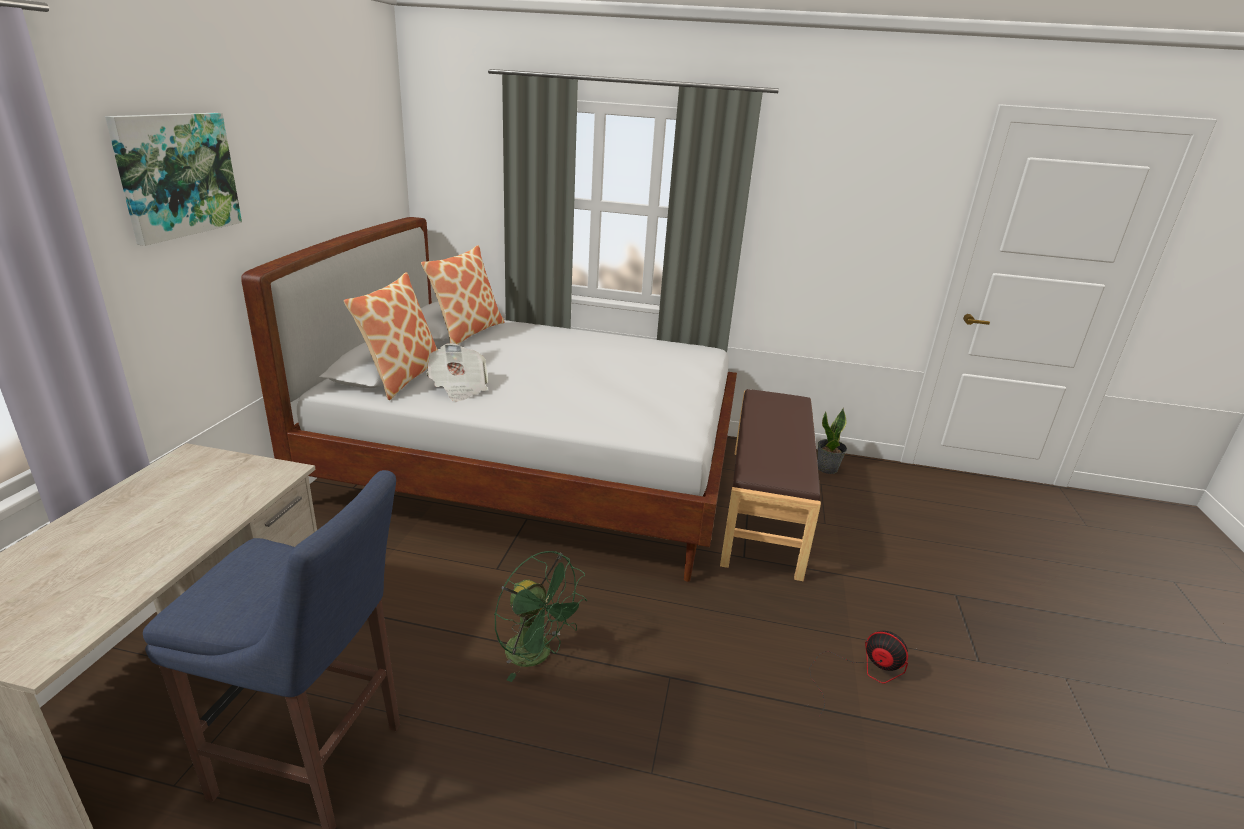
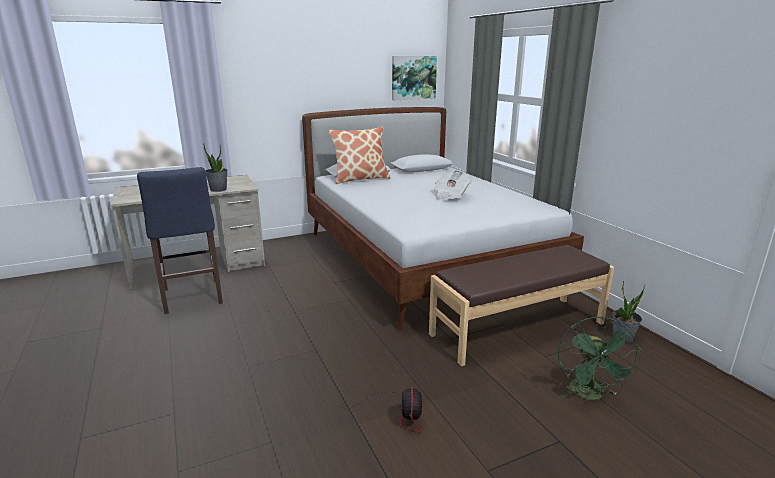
camera: 55 degrees right, 5 degrees down
(176, 175) = (277, 67): picture -> picture (413, 77)
(234, 504) = (218, 189): none -> potted plant
(458, 388) = (370, 187): newspaper -> newspaper (450, 195)
(467, 332) = (430, 172): pillow -> none
(537, 655) = (290, 313): green fan -> green fan (590, 395)

